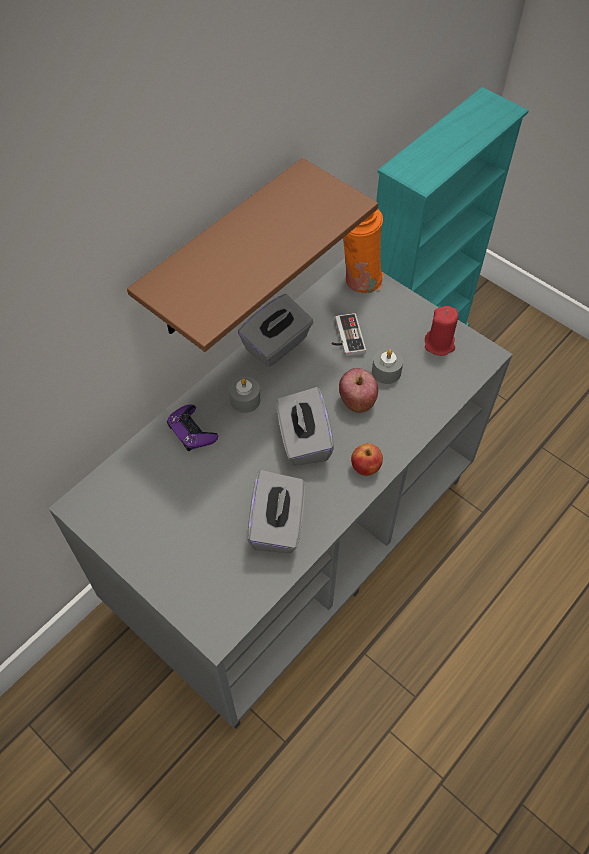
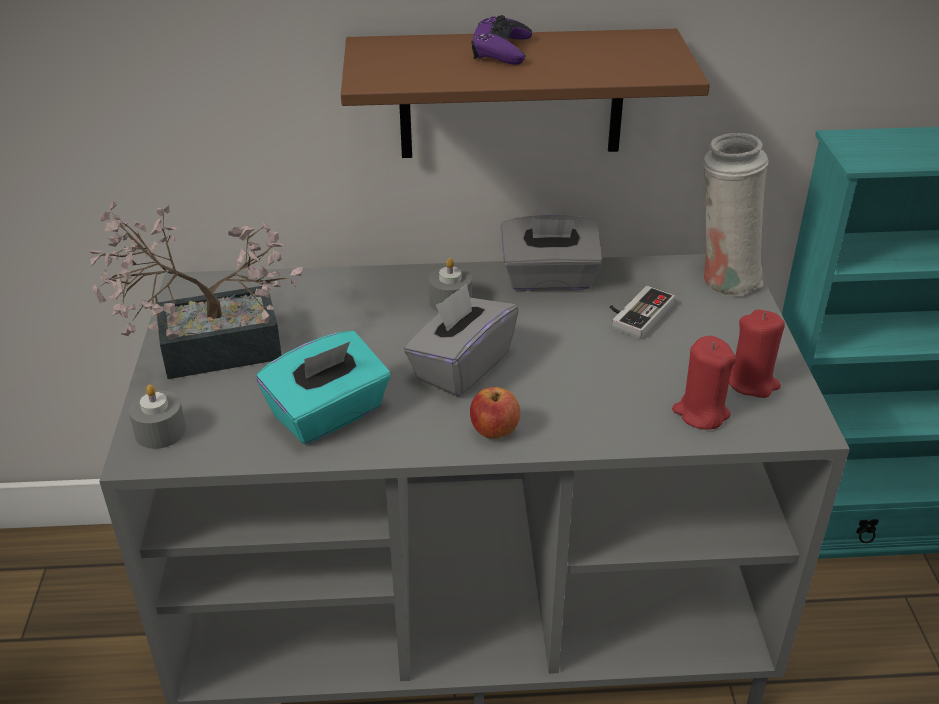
camera: 45 degrees right, 20 degrees down
(155, 540) = (205, 349): none -> potted plant
(192, 431) = (363, 294): purple game controller -> purple game controller (501, 50)
(277, 524) = (329, 414): grey tissue box -> turquoise tissue box
(357, 401) = (570, 372): apple -> none
(360, 282) = (724, 279): orange vase -> white vase
(386, 372) = (644, 368): grey candle -> grey candle (160, 431)
(438, 381) = (701, 413): none -> red candle

